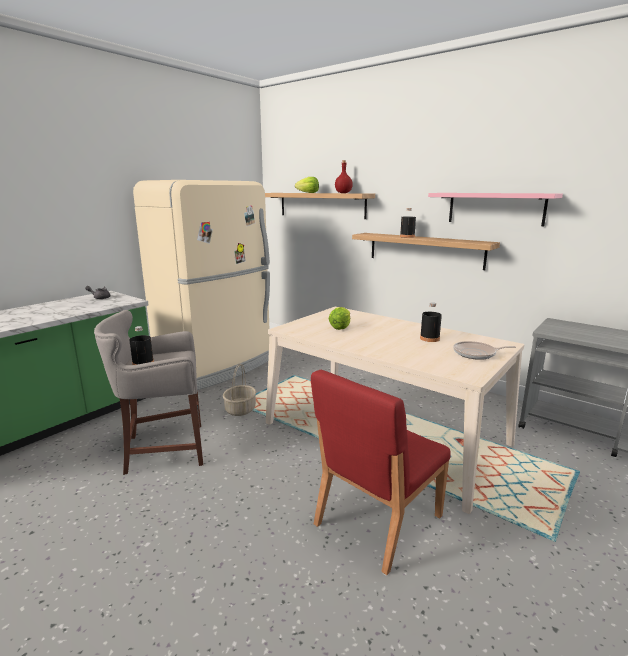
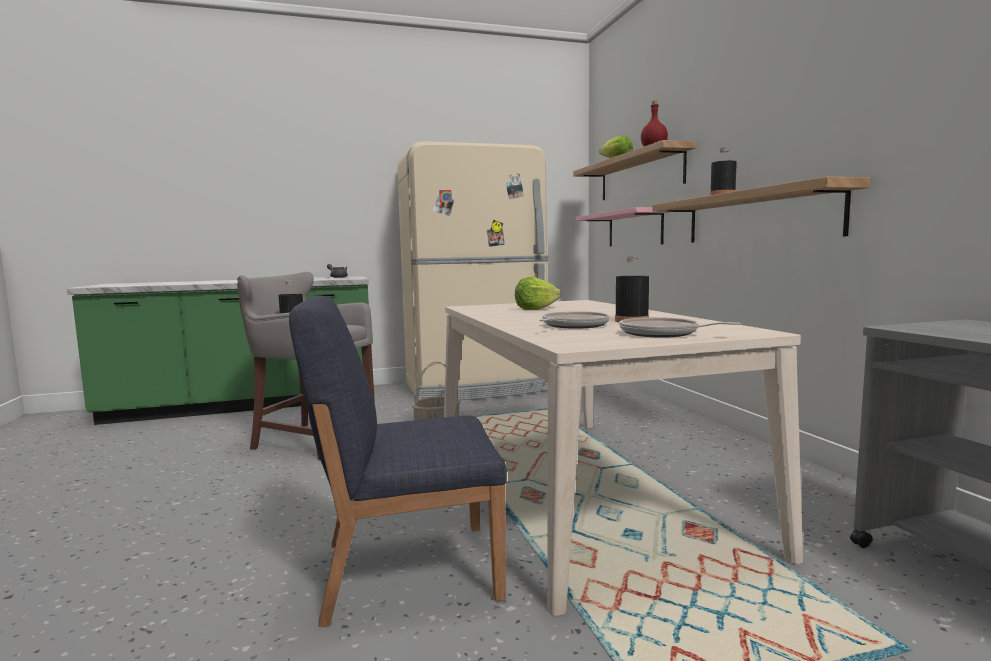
camera: 35 degrees right, 10 degrees down
(376, 520) = (407, 569): red chair -> blue chair
(417, 350) = (573, 326): none -> frying pan
(495, 208) = (860, 116): pink shelf -> pink shelf (634, 229)

